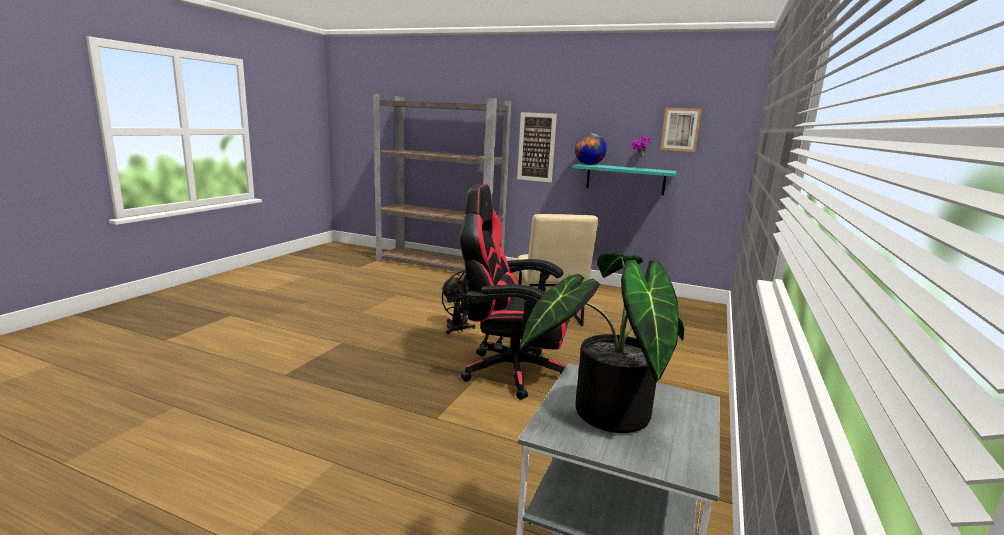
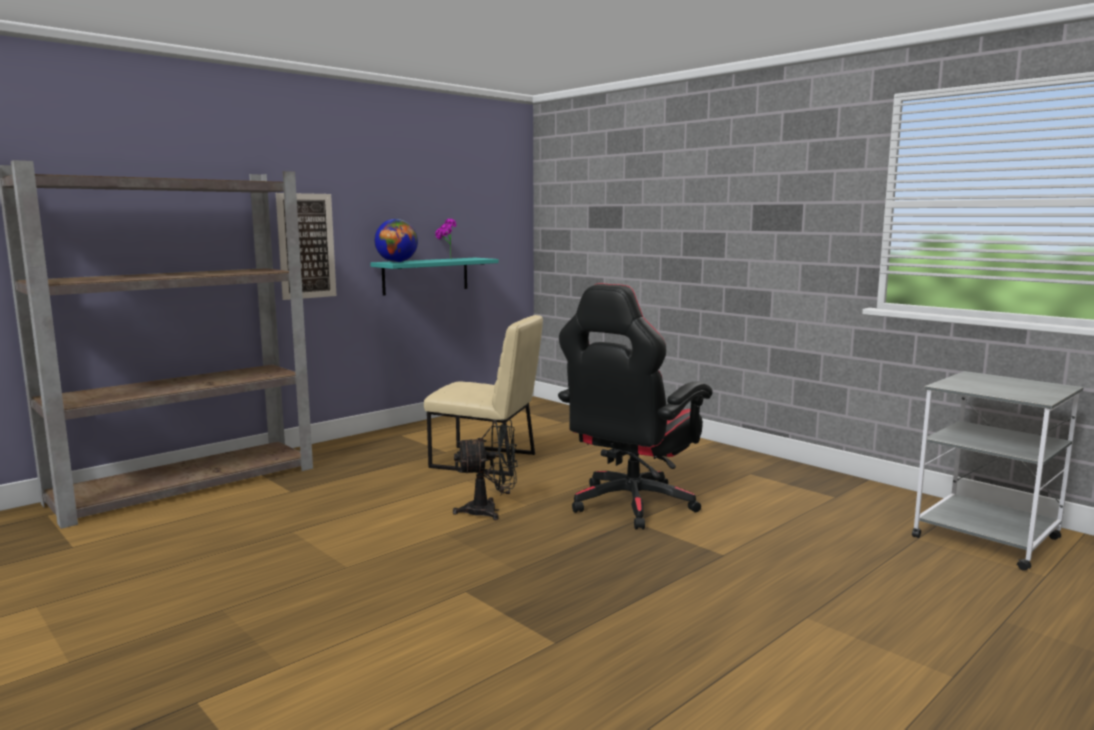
camera: 65 degrees left, 5 degrees down
(602, 411) = (1001, 389): potted plant -> none
(680, 129) = (472, 209): picture -> none

